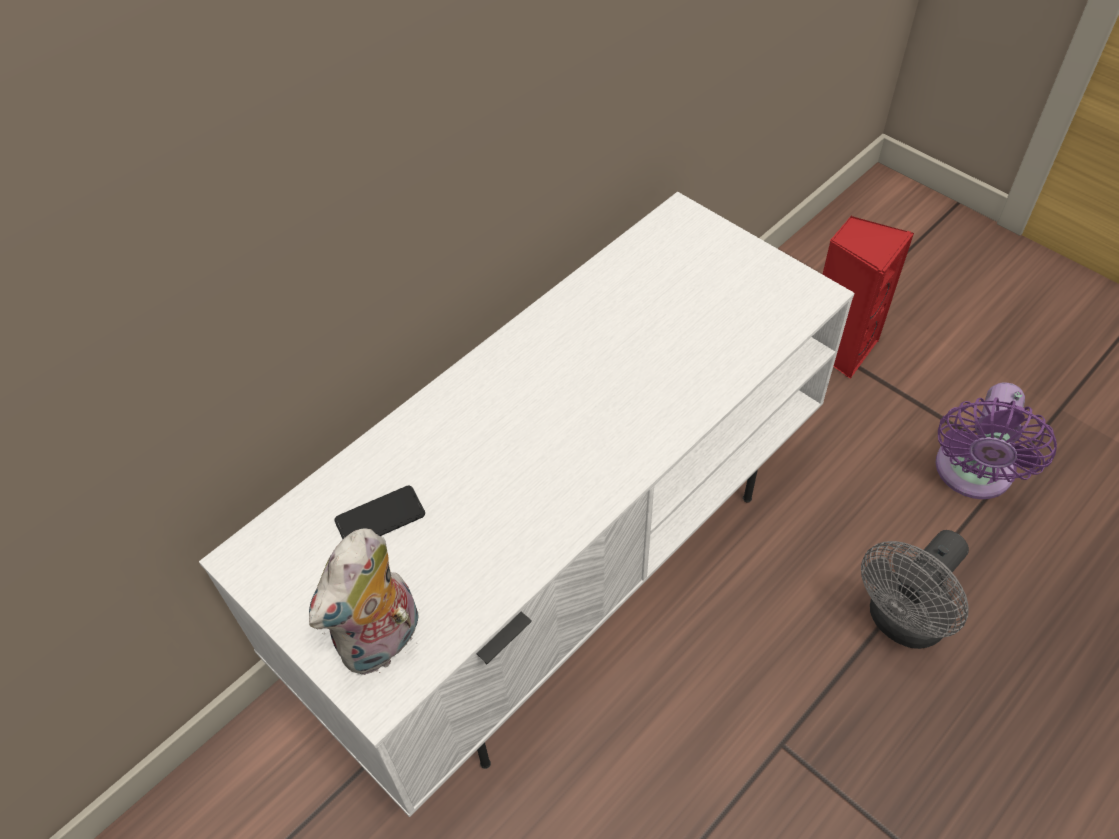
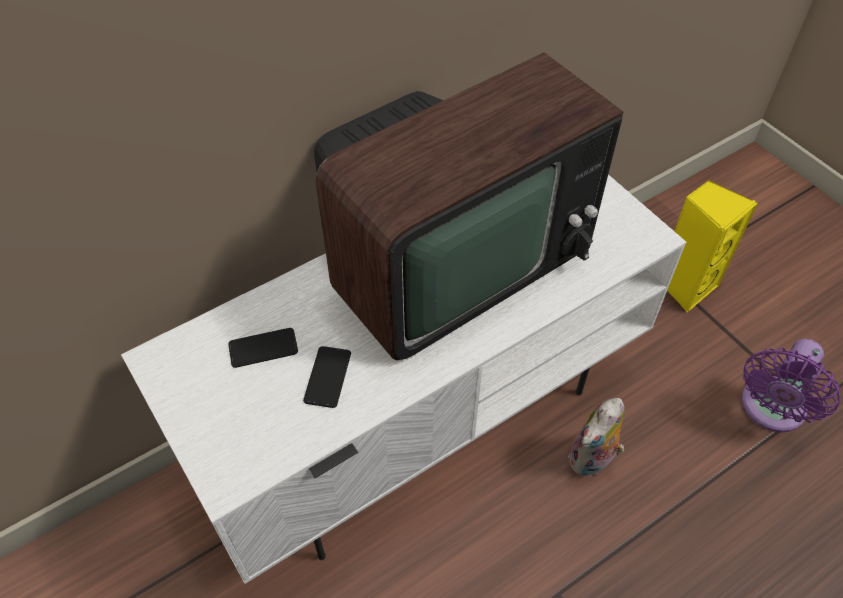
camera: 10 degrees right, 0 degrees up
(383, 642) = (239, 444): plush toy -> plush toy (592, 460)
(470, 537) = (327, 377): none -> phone
(584, 367) = (451, 261): none -> television
(840, 347) = (685, 285): red speaker -> yellow speaker
(902, 622) = (681, 517): grey fan -> none

